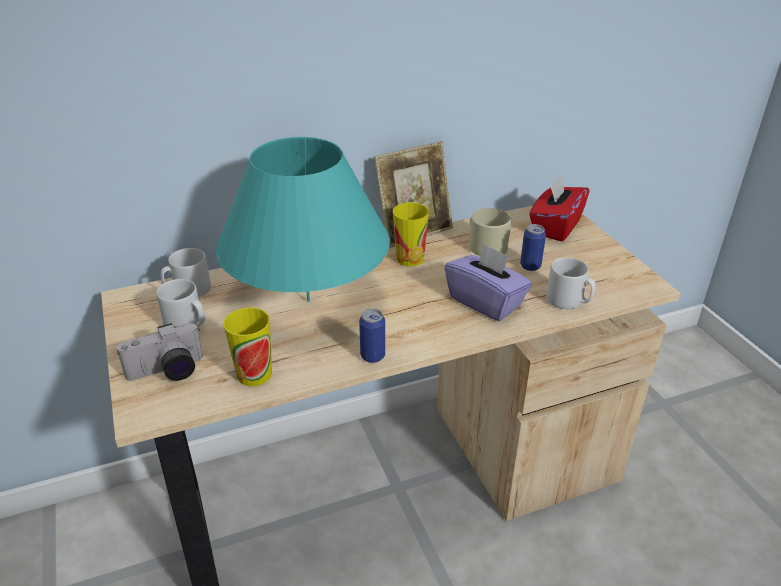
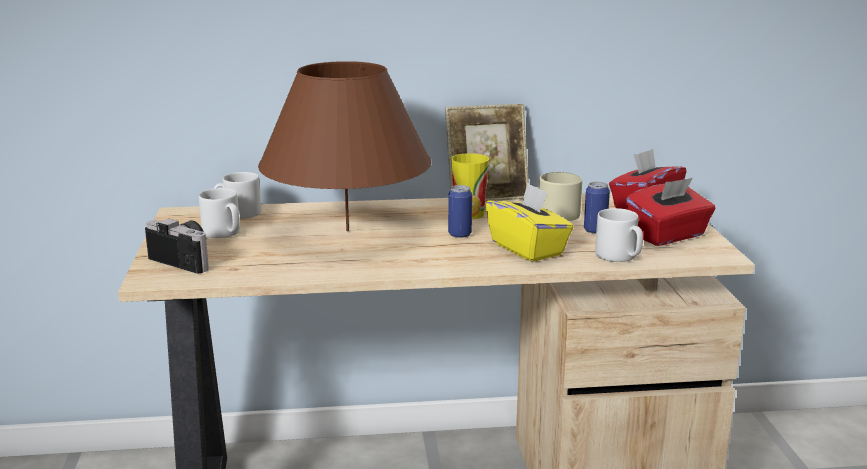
camera: 15 degrees right, 15 degrees down
(167, 373) = (187, 259): camera -> camera turned 135 degrees counterclockwise
(254, 374) = (265, 268): cup -> none
(309, 301) = (348, 231): turquoise table lamp -> brown table lamp
(372, 356) = (386, 270): can -> can (459, 234)
(486, 302) = (528, 248): purple tissue box -> yellow tissue box
(594, 265) = (668, 236): none -> red tissue box

